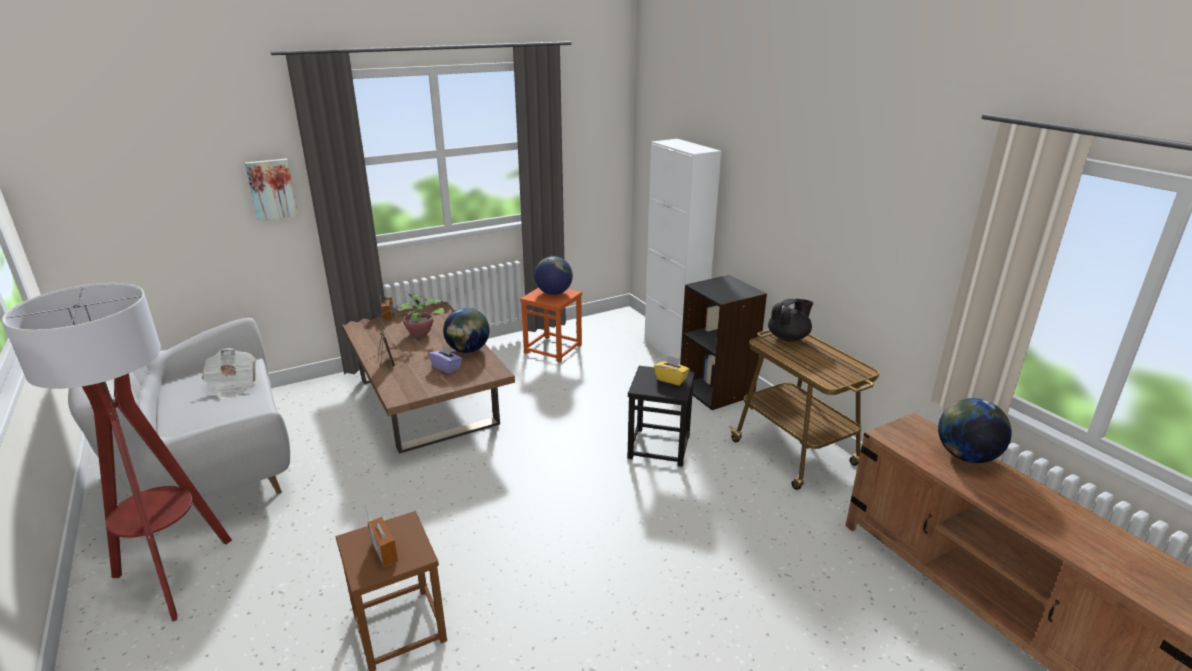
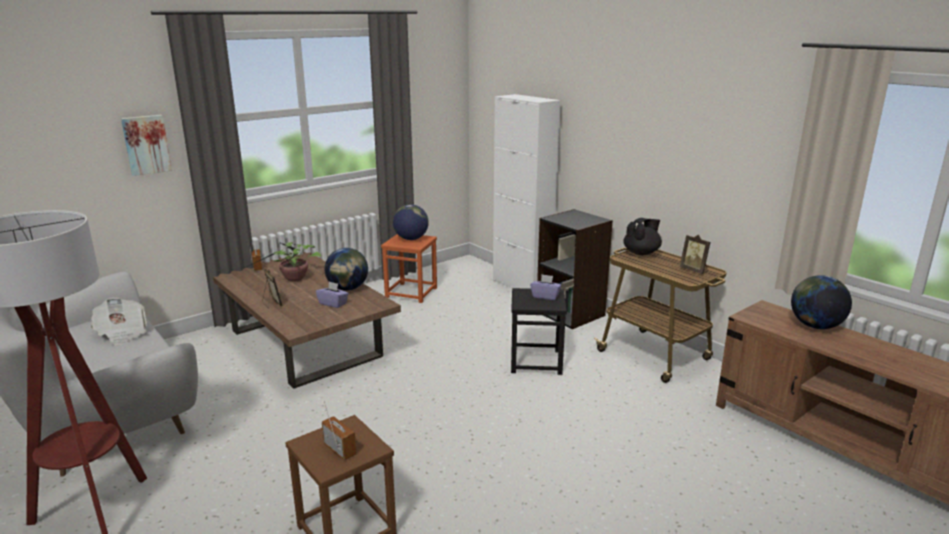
camera: 10 degrees left, 5 degrees down
(671, 379) = (545, 296): yellow tissue box -> purple tissue box
(841, 368) = (694, 270): none -> picture frame

